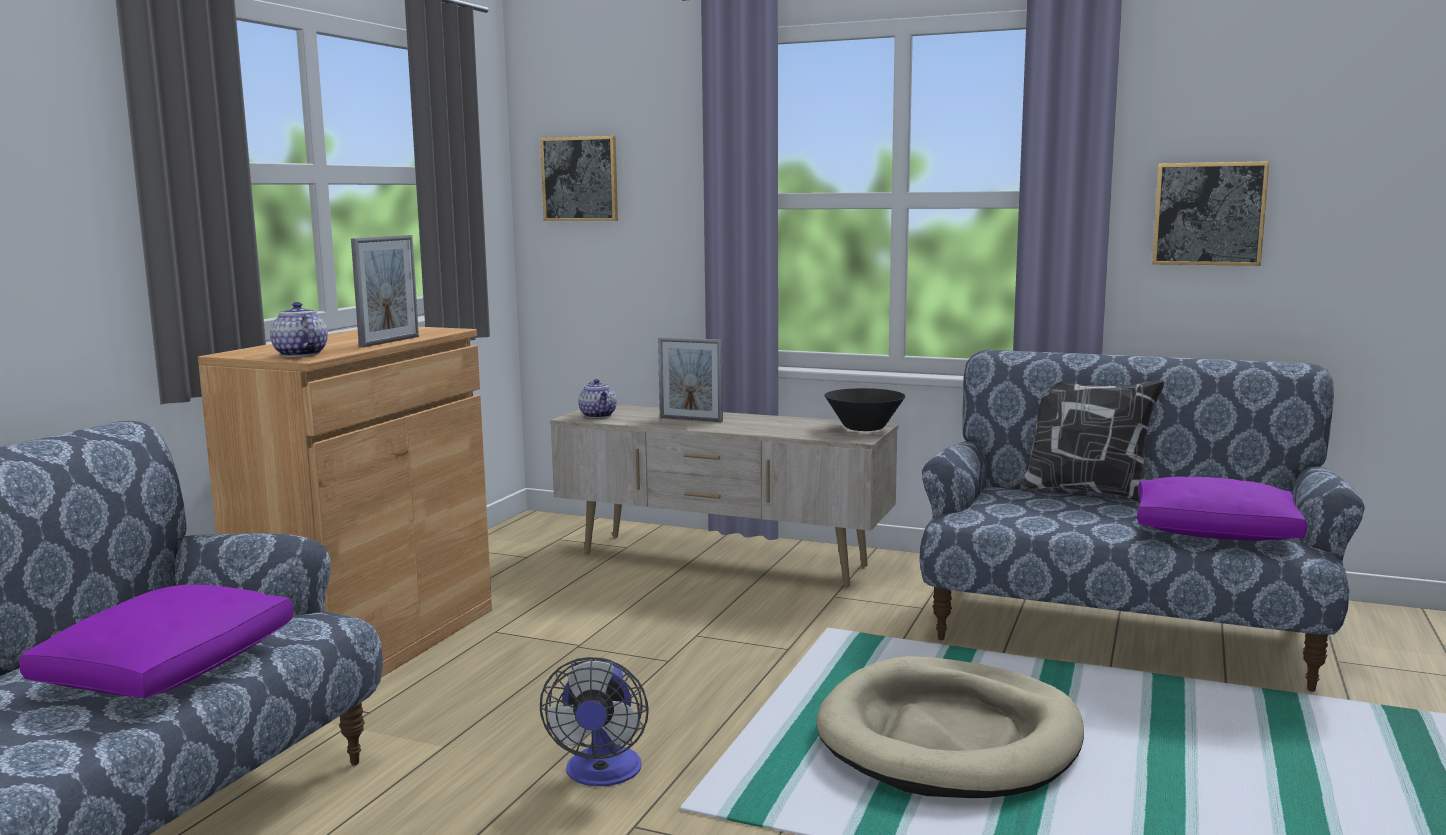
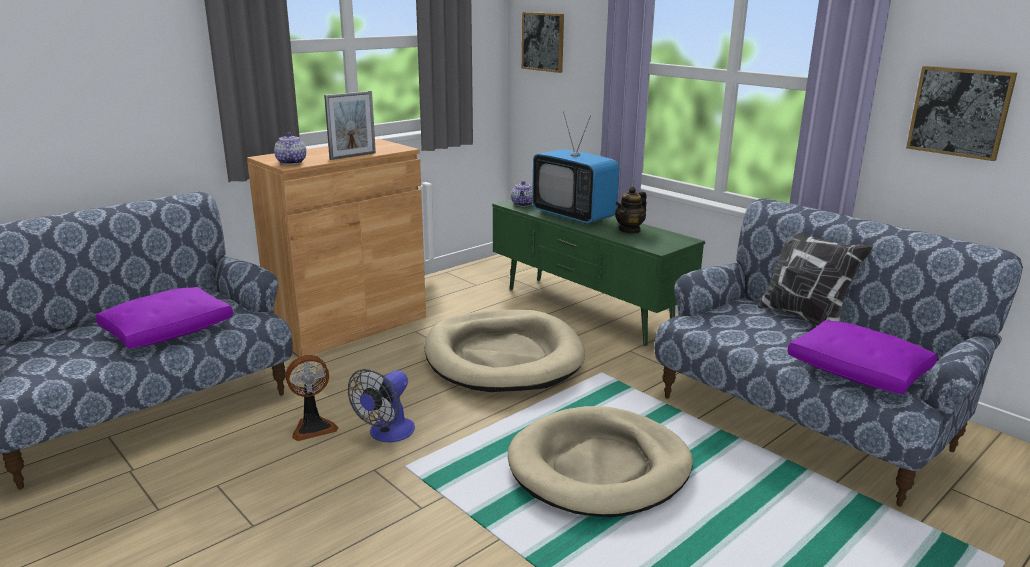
camera: 25 degrees right, 10 degrees up
(465, 796) = (313, 427): none -> fan
(668, 637) = (503, 357): none -> beige dog bed
(691, 419) = (573, 216): picture frame -> television
(722, 561) = (586, 310): beige tv stand -> green tv stand
(790, 425) = (630, 230): none -> teapot
(864, 428) = (675, 241): black bowl -> none

